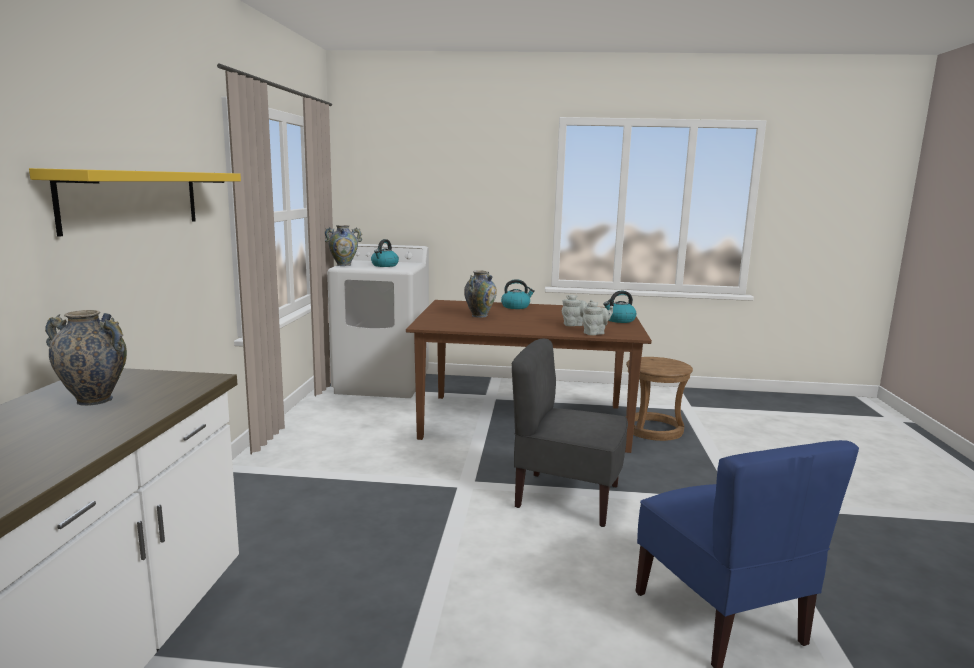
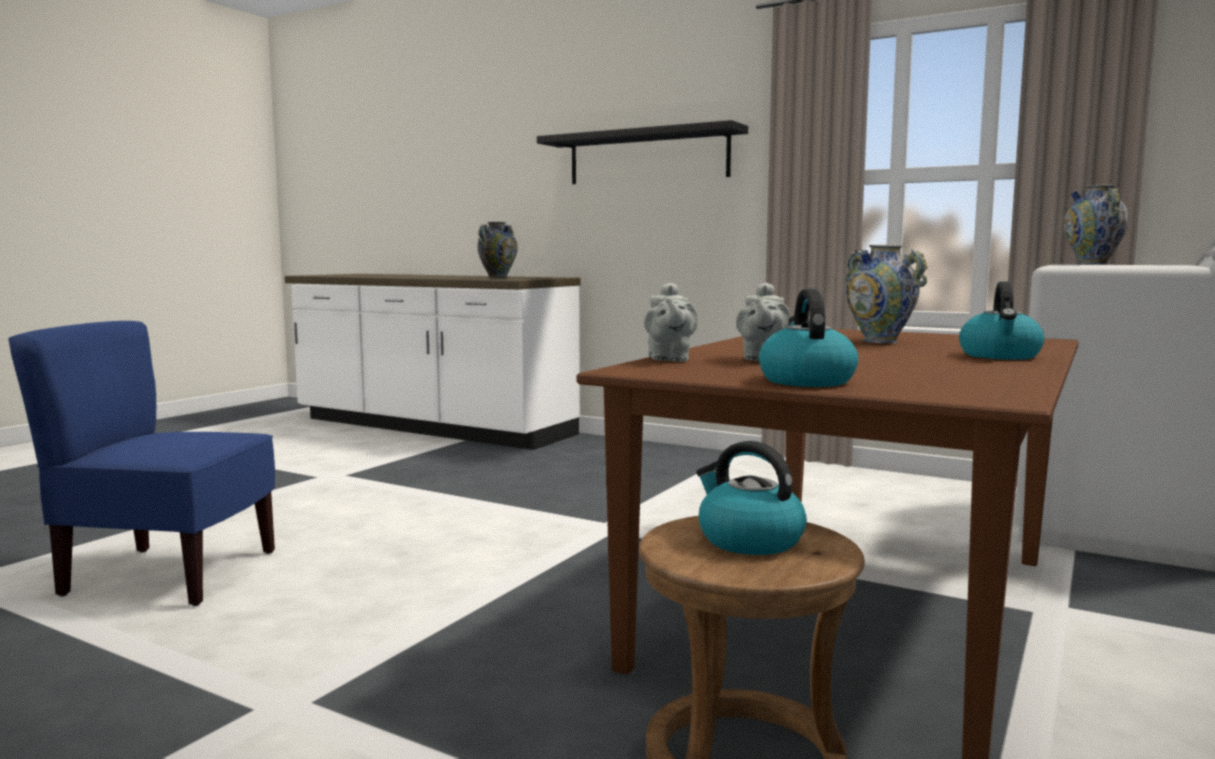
camera: 115 degrees right, 5 degrees down
(133, 199) = (647, 157): yellow shelf -> black shelf
(384, 265) = (1111, 265): kettle -> kettle (748, 540)
(566, 498) = (502, 569): grey chair -> none

